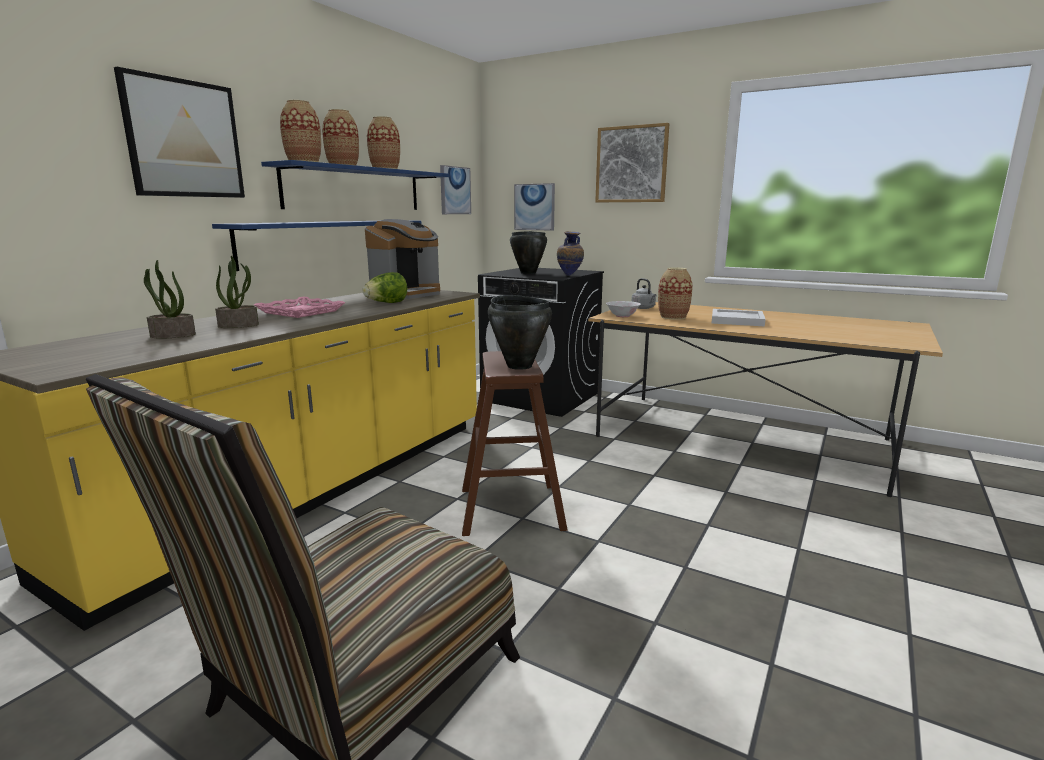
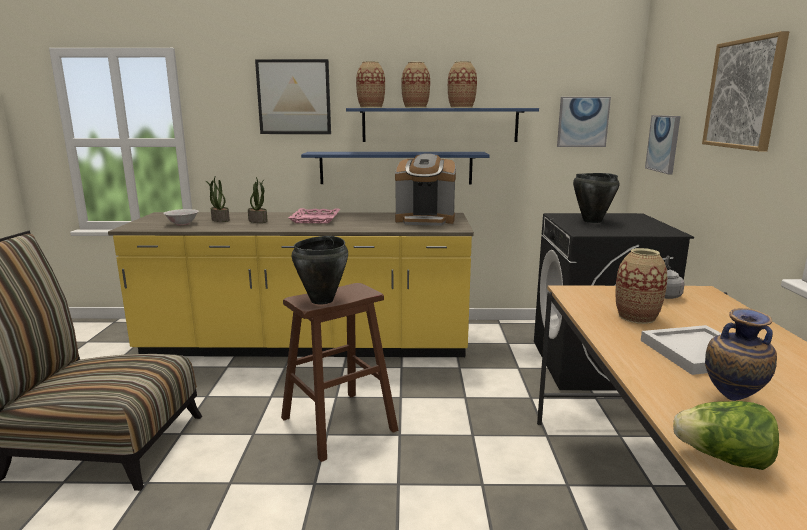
camera: 60 degrees right, 0 degrees up
(387, 303) = (377, 224): lettuce -> lettuce (723, 459)
(569, 276) = (609, 233): vase -> vase (731, 401)
(622, 316) = (588, 295): white bowl -> white bowl (182, 224)

